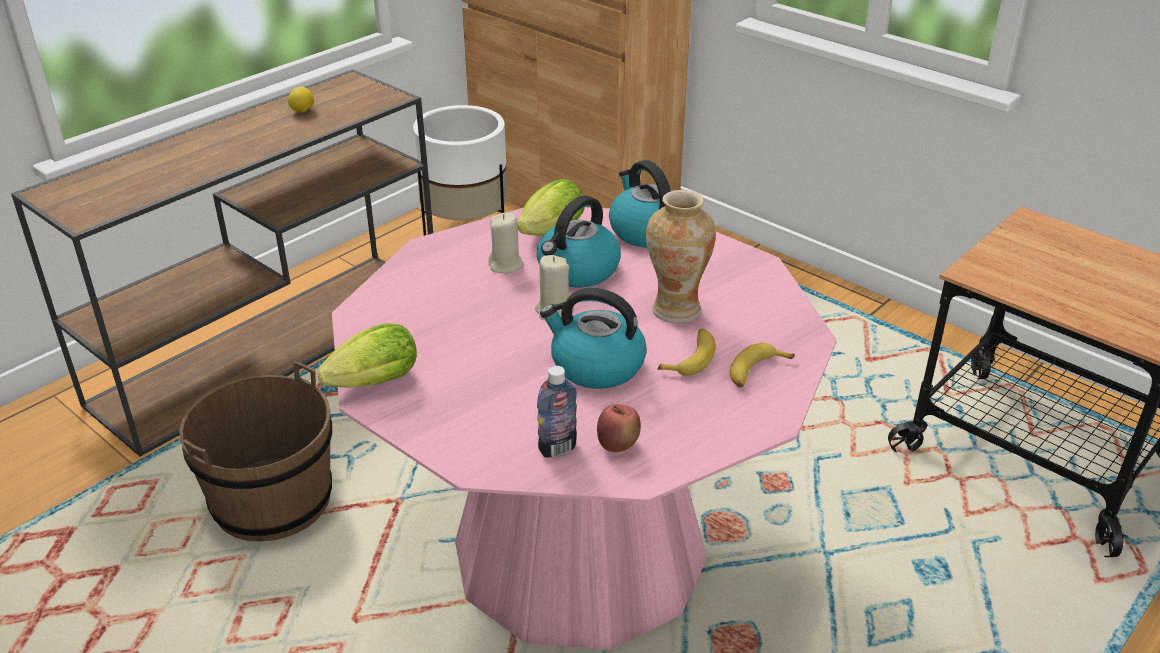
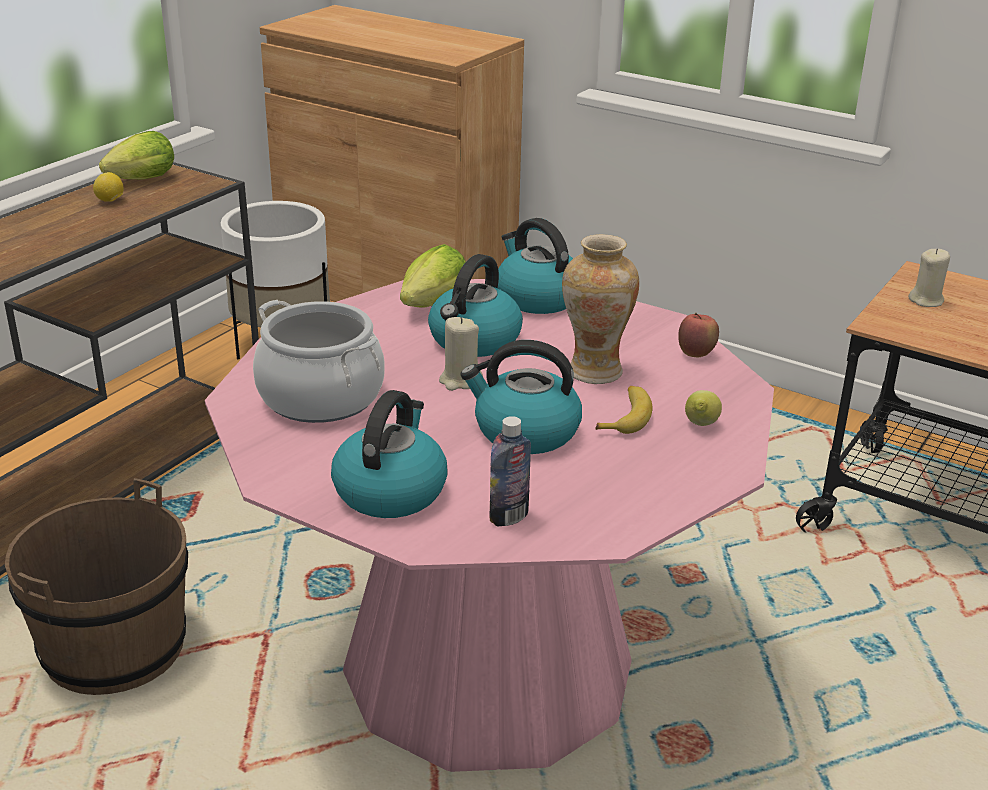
camera: 10 degrees left, 5 degrees down
(369, 385) = (272, 470): lettuce -> lettuce (139, 181)
(429, 317) = (320, 397): none -> cooking pot
(463, 413) = (390, 490): none -> kettle
(506, 265) = (392, 340): beige candle -> beige candle (926, 300)
(618, 446) = (575, 508): apple -> apple (696, 354)
(756, 373) = (700, 426): banana -> lemon

